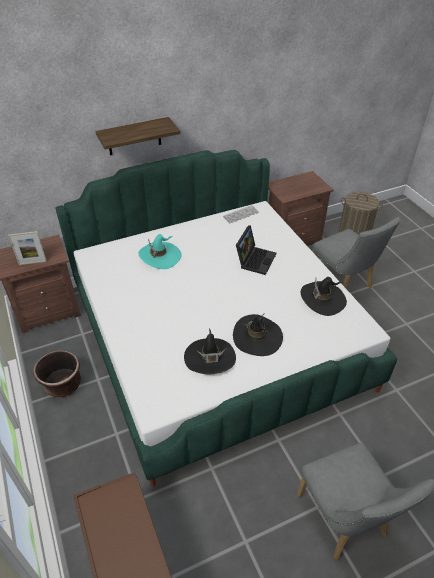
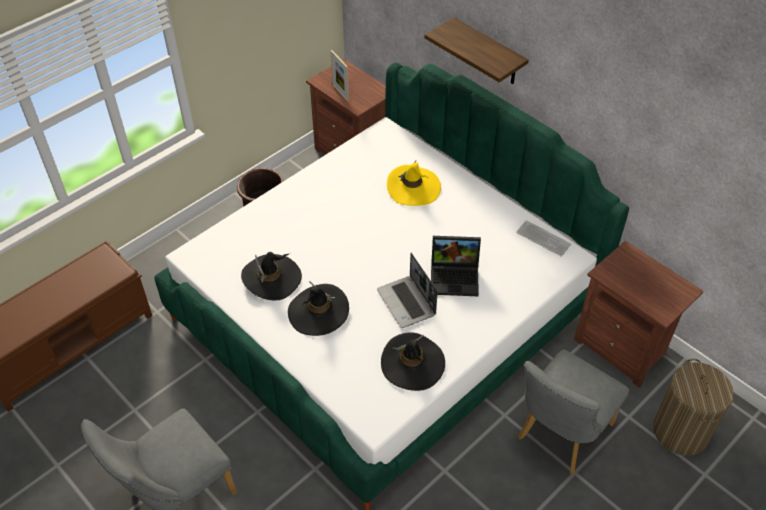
camera: 70 degrees right, 5 degrees up
(160, 256) = (413, 188): turquoise hat -> yellow hat
(268, 288) = (407, 303): none -> laptop

